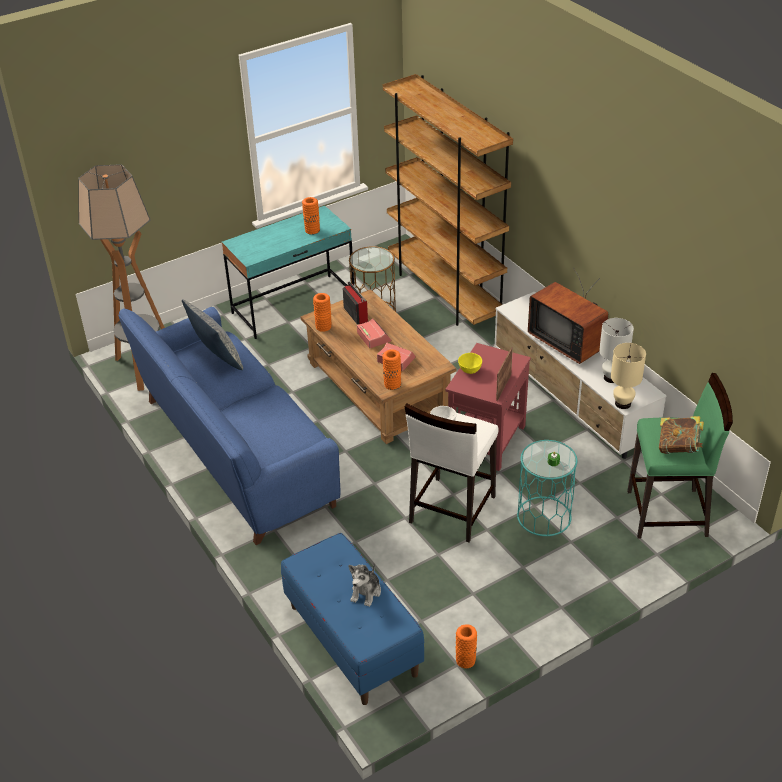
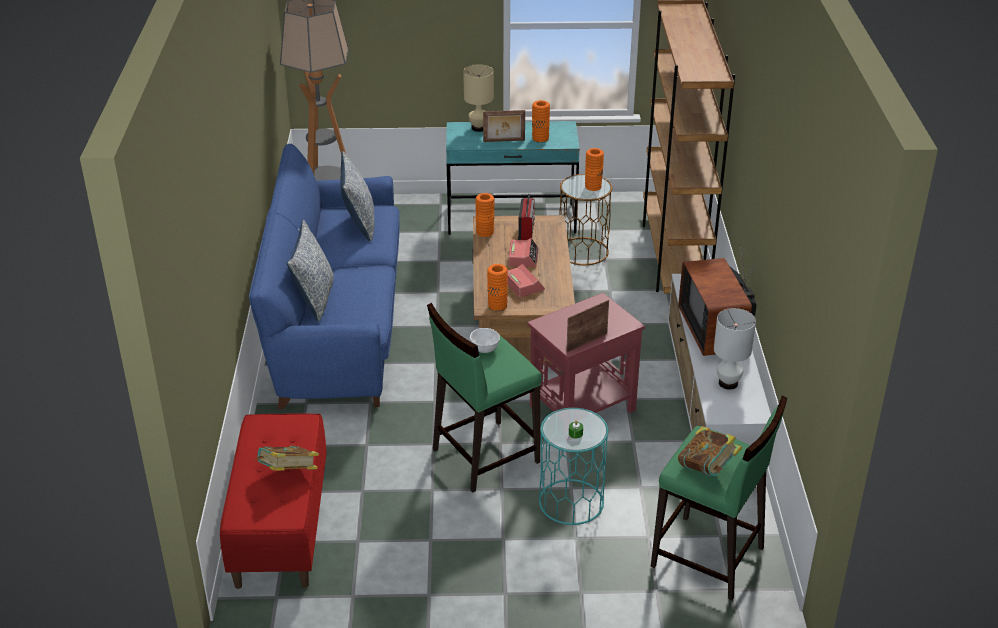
camera: 30 degrees right, 5 degrees down
(243, 438) = (314, 298): none -> pillow
(285, 242) = (504, 141): none -> picture frame
(352, 640) = (280, 527): blue bench -> red bench
(366, 592) = (288, 474): plush toy -> book
(451, 509) = (484, 456): white stool -> green stool
(465, 660) = (364, 596): orange vase -> orange vase (593, 186)
(470, 370) = (569, 314): yellow bowl -> none
(622, 403) = (714, 412): beige table lamp -> beige table lamp (478, 128)

